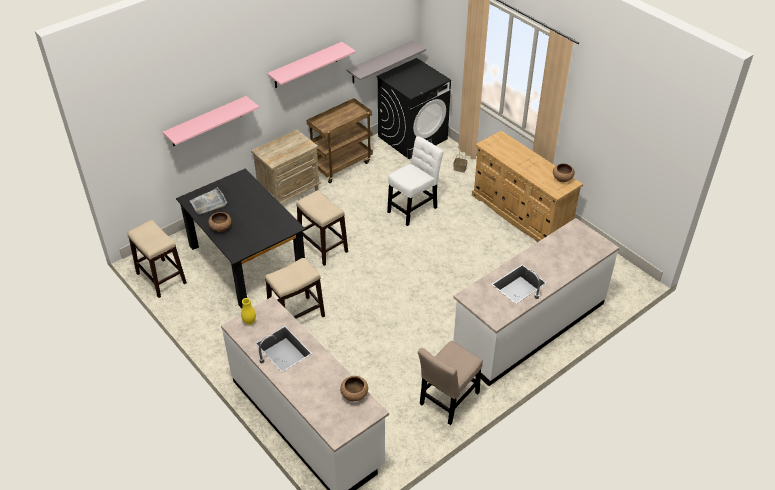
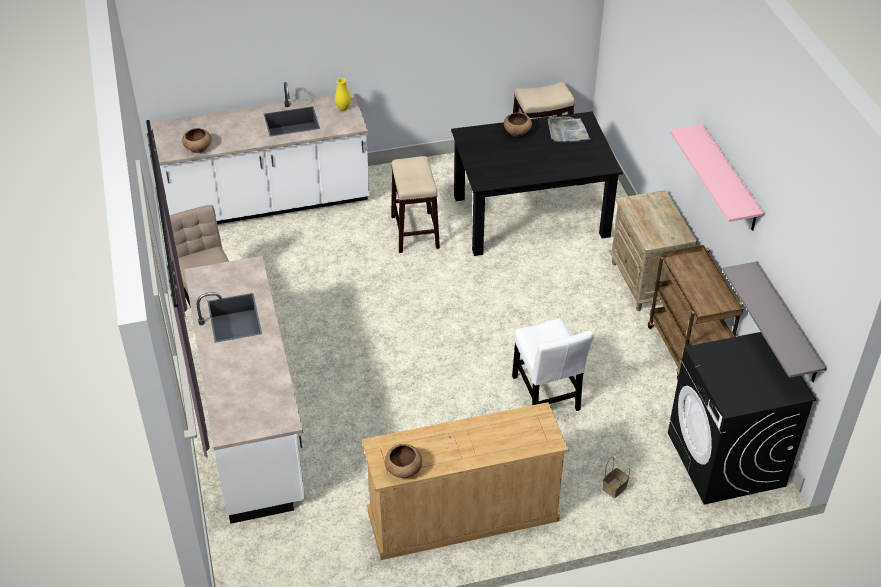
camera: 115 degrees right, 0 degrees up
(206, 121) = (657, 94): pink shelf -> none
(323, 247) = (516, 283): stool -> none

